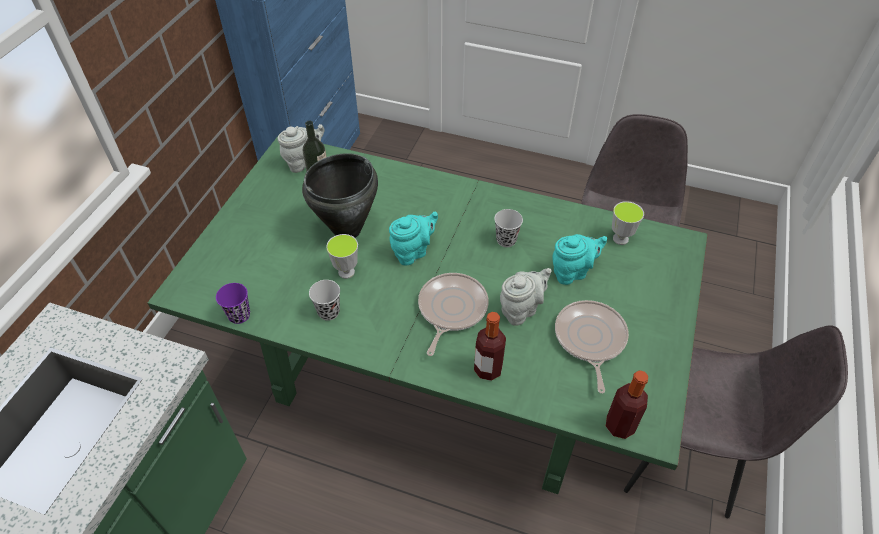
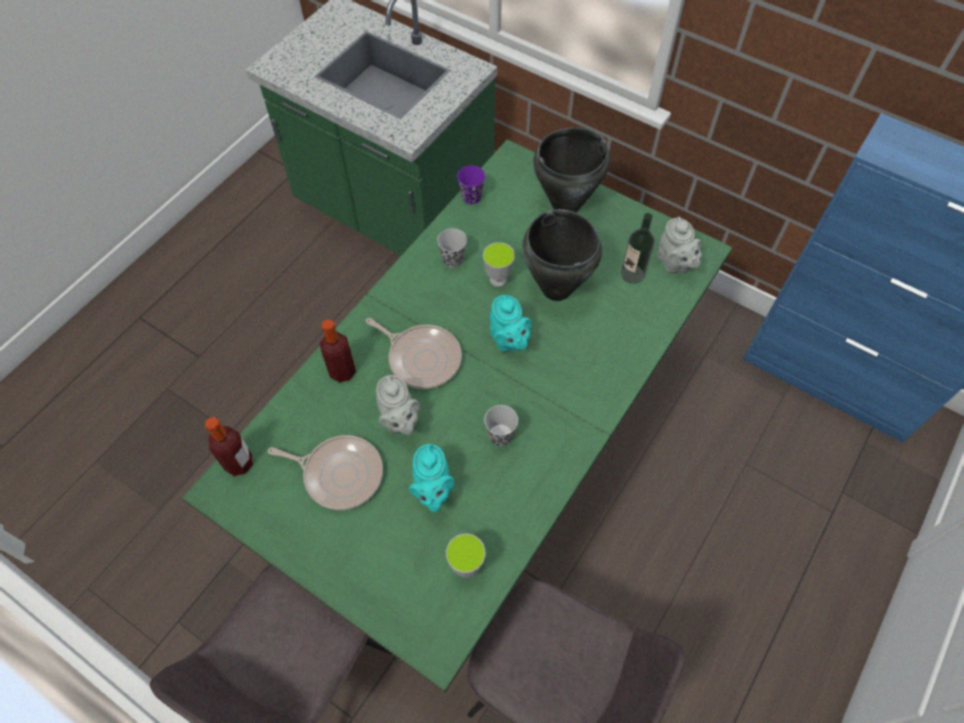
camera: 105 degrees right, 10 degrees up
(244, 238) = (566, 205): none -> black cooking pot

